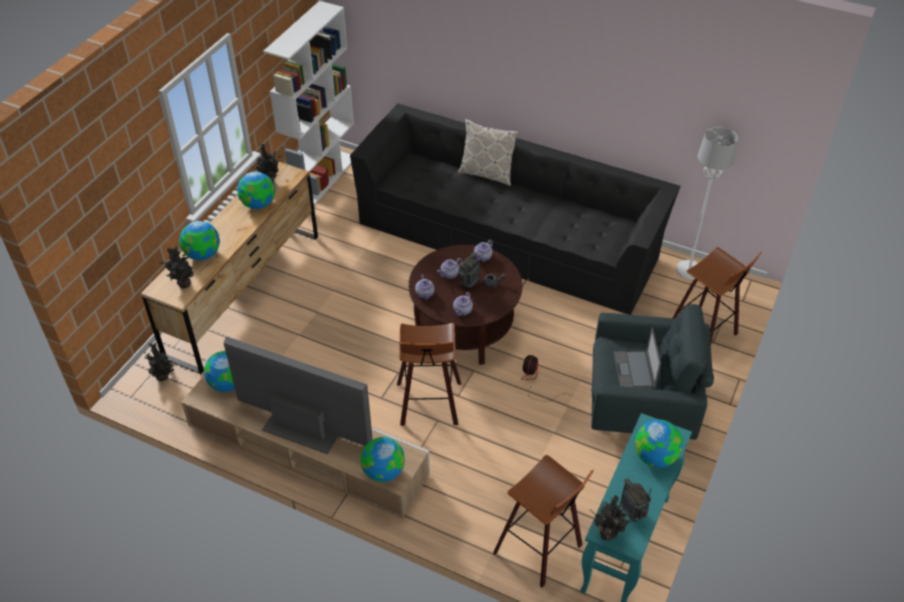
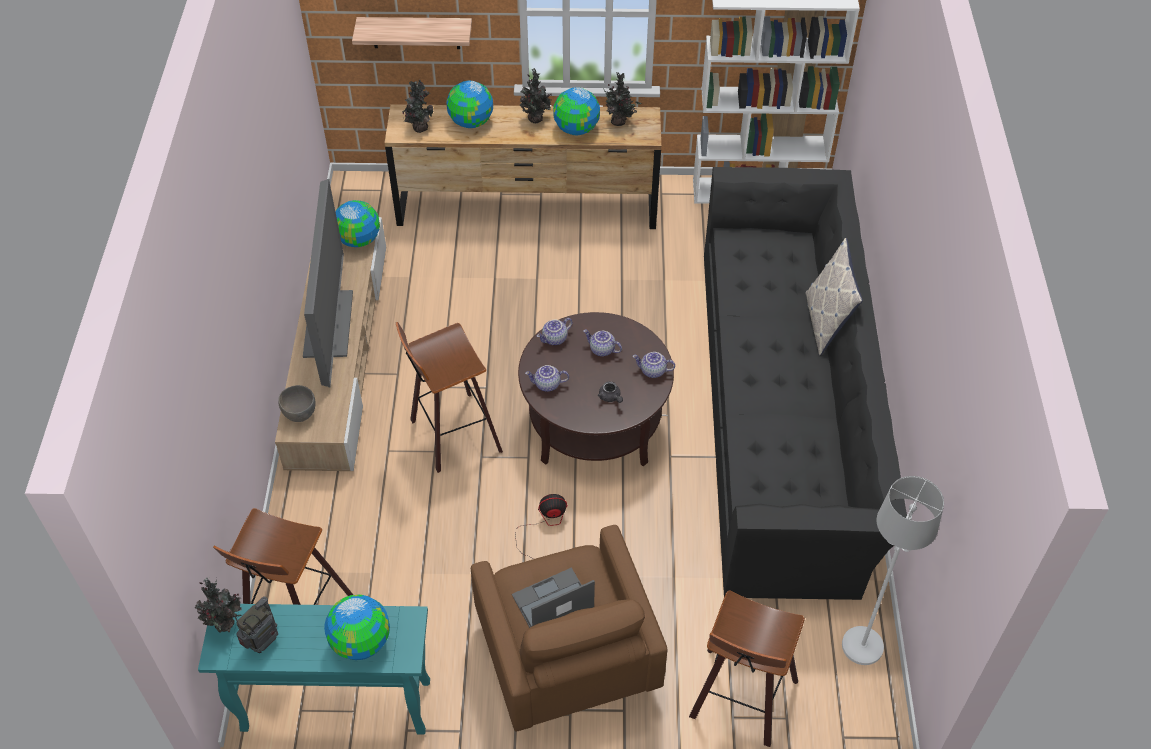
camera: 65 degrees right, 5 degrees up
(125, 226) = (415, 32): none -> shelf
(163, 376) = (379, 200): potted plant -> potted plant (536, 120)
(383, 471) = (299, 413): globe -> grey bowl
(469, 284) = (595, 375): radio -> none
(641, 405) = (566, 659): grey armchair -> brown armchair

